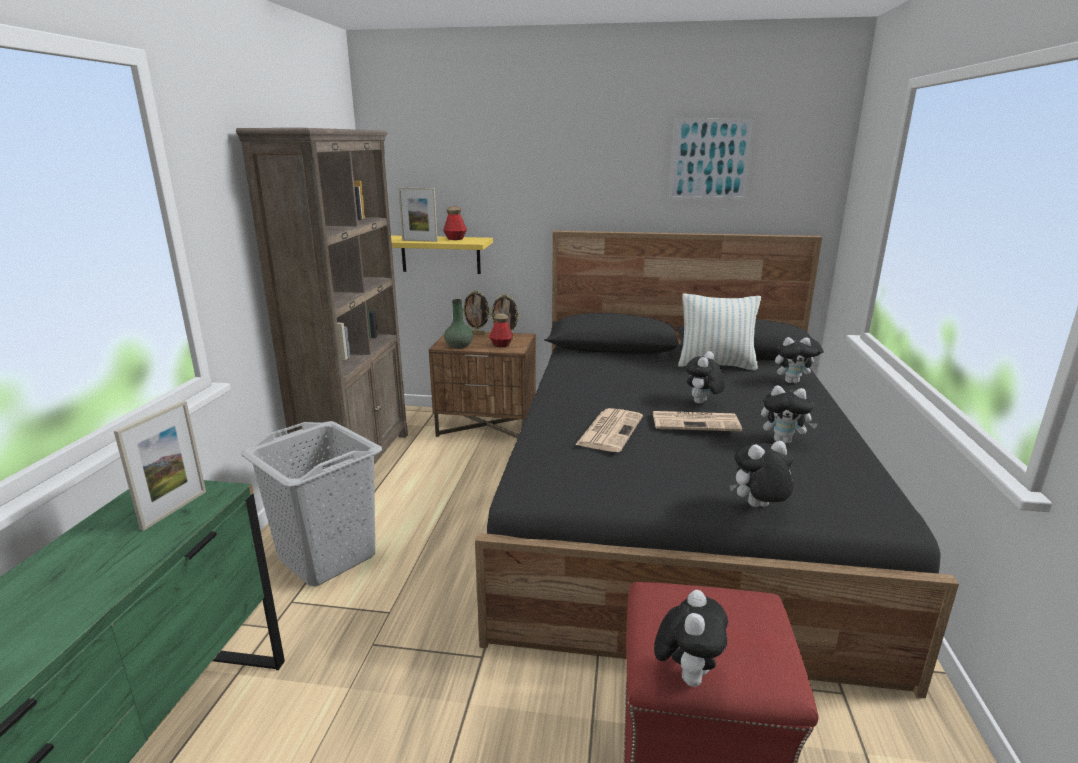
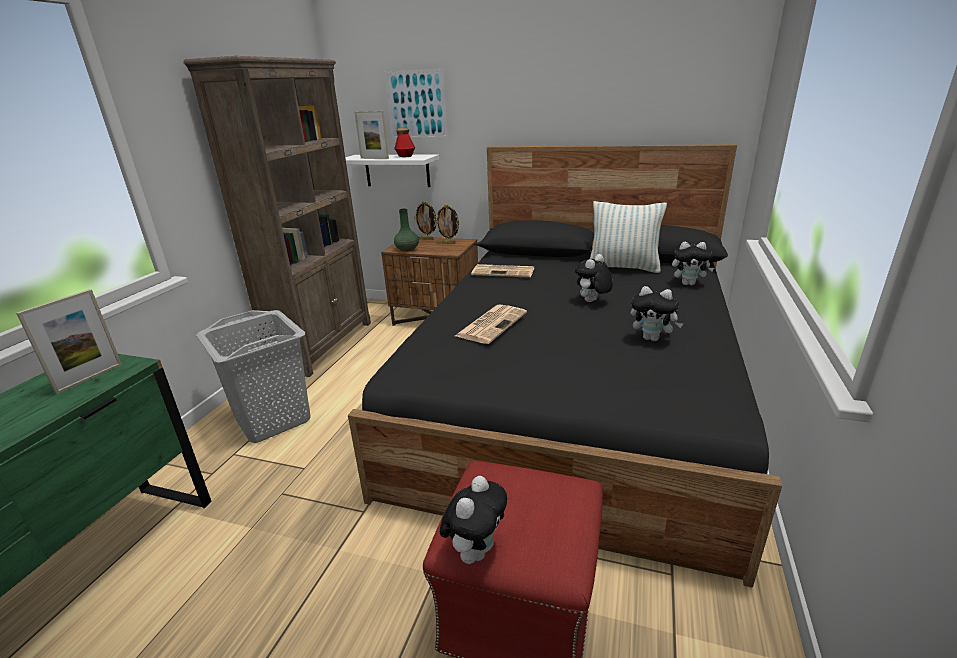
camera: 10 degrees right, 5 degrees up
(440, 254) = (397, 170): yellow shelf -> white shelf
(501, 345) = (442, 249): bottle -> none
(696, 422) = (576, 319): newspaper -> newspaper (504, 272)
(710, 159) = (629, 73): picture -> picture (417, 105)
(758, 507) = (596, 400): plush toy -> none

